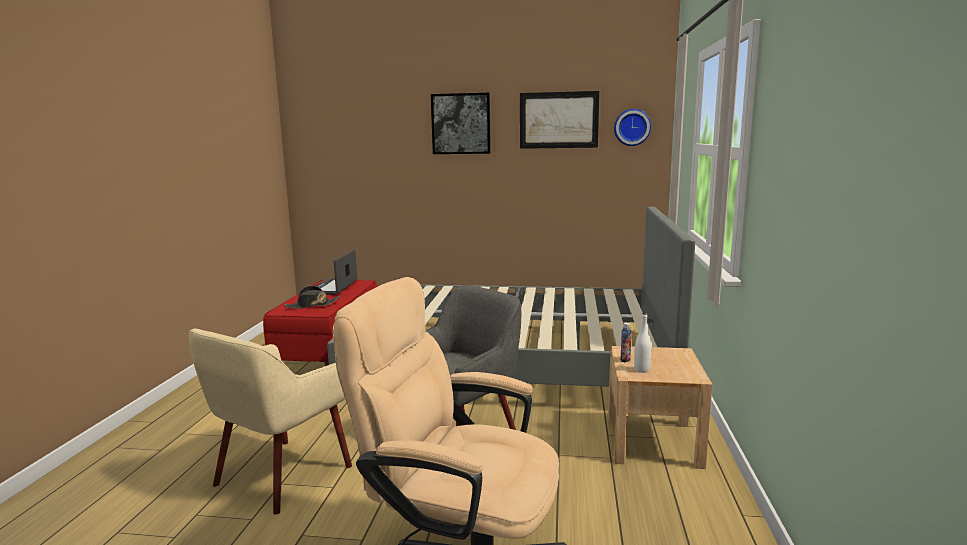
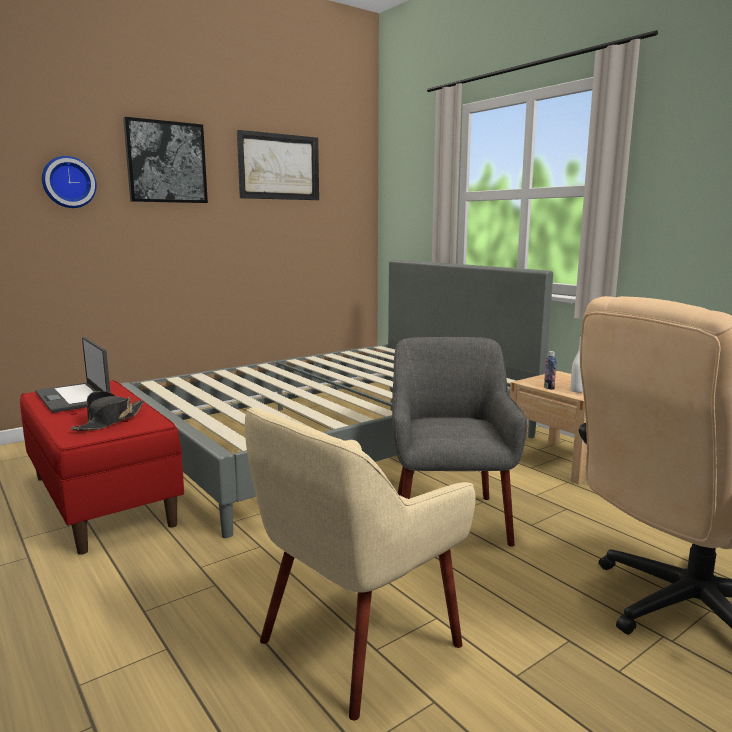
camera: 45 degrees left, 0 degrees up
(281, 475) = (356, 642): beige armchair -> beige armchair turned 60 degrees clockwise
(632, 127) = (346, 180): wall clock -> wall clock (68, 182)

